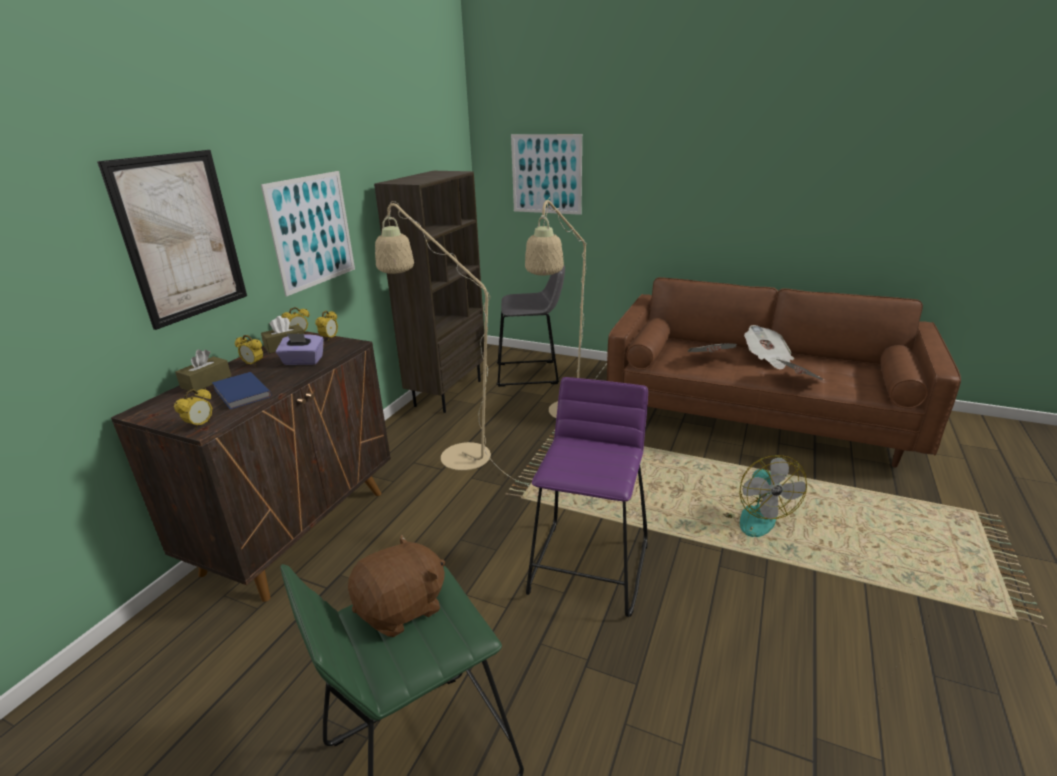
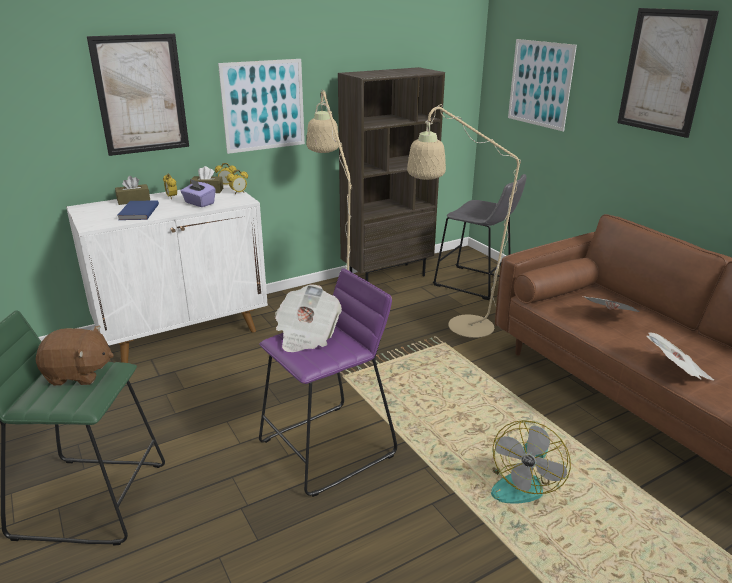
camera: 35 degrees right, 0 degrees up
(200, 425) = (91, 224): alarm clock -> none
(299, 529) = (184, 333): brown cabinet -> white cabinet
(676, 149) = (664, 72): none -> picture
(767, 359) = (678, 338): newspaper -> newspaper (306, 335)

